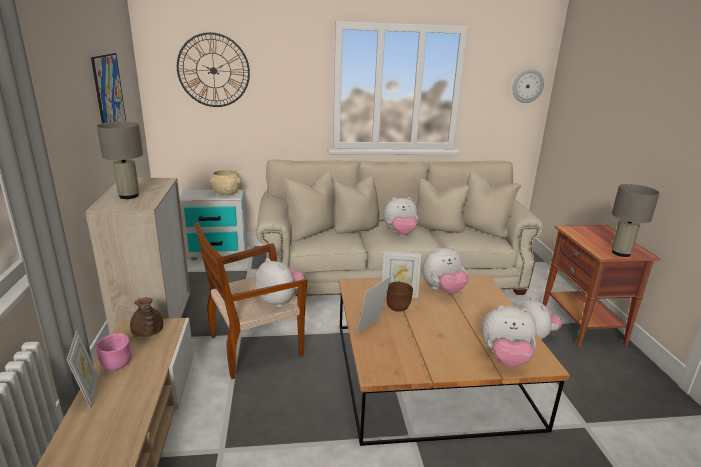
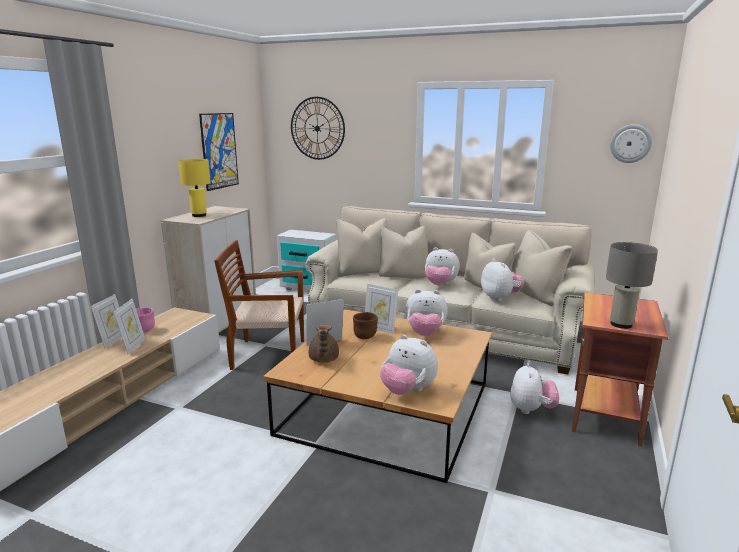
camera: 30 degrees right, 5 degrees down
(128, 196) = (199, 215): grey table lamp -> yellow table lamp
(130, 393) = (133, 346): none -> picture frame
(147, 332) = (181, 317): brown teapot -> brown teapot (323, 359)
(226, 193) = (317, 235): beige bowl -> none
(281, 301) = (282, 314): plush toy -> plush toy (500, 298)

